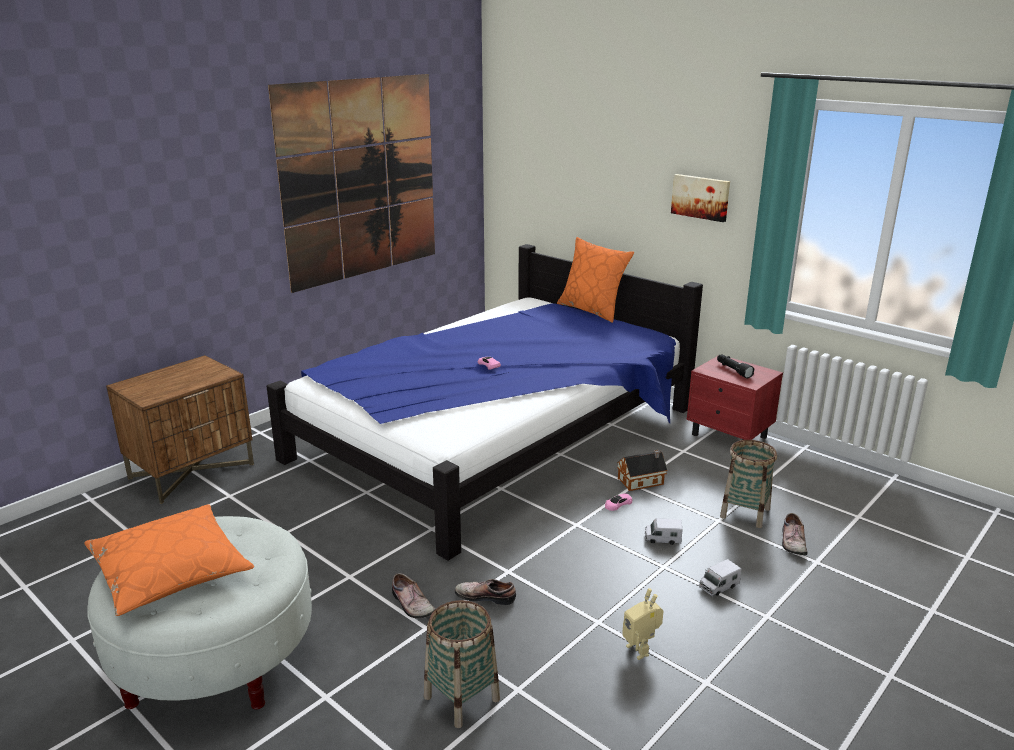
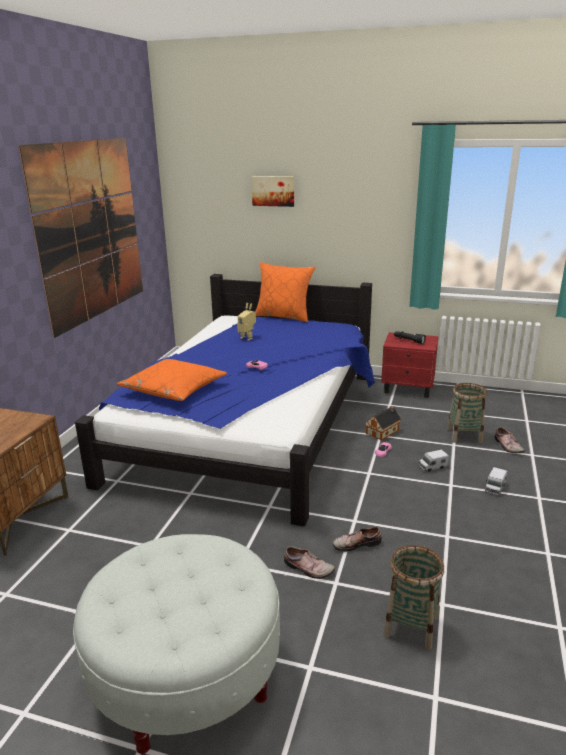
camera: 25 degrees left, 0 degrees up
(171, 571) = (154, 604): orange pillow -> orange pillow (174, 389)
(641, 649) = (490, 545): toy robot -> toy robot (247, 338)
(701, 197) = (364, 219): picture -> picture (273, 191)

